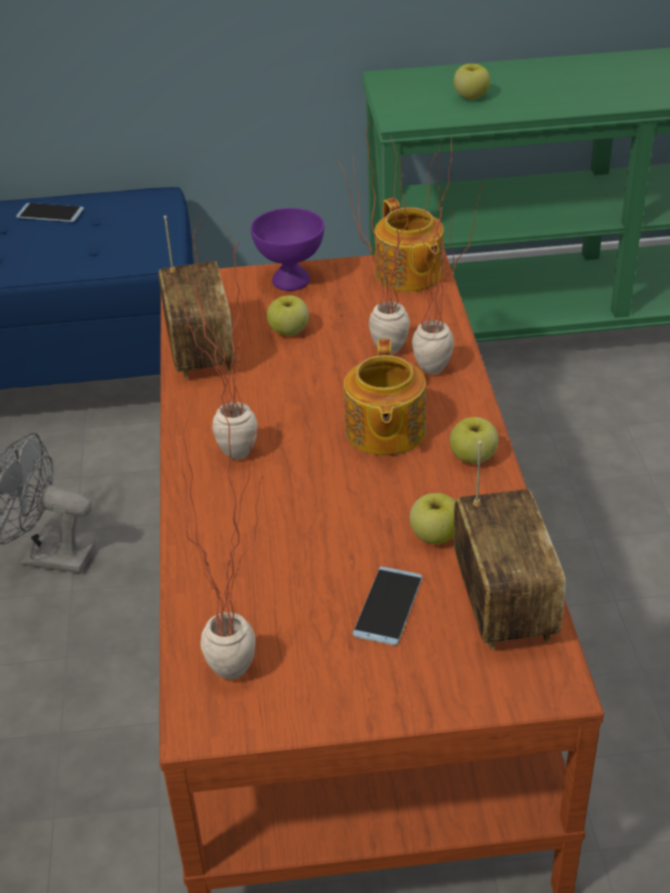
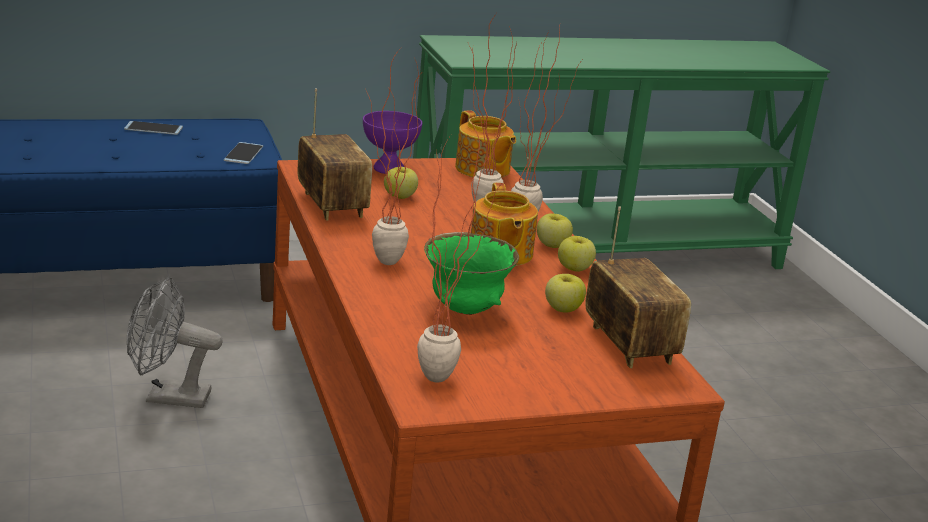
camera: 15 degrees left, 15 degrees down
(308, 540) = (465, 310): none -> green bowl
(388, 606) = (543, 345): phone -> phone (243, 154)
(470, 97) = (513, 53): apple -> apple (552, 245)

